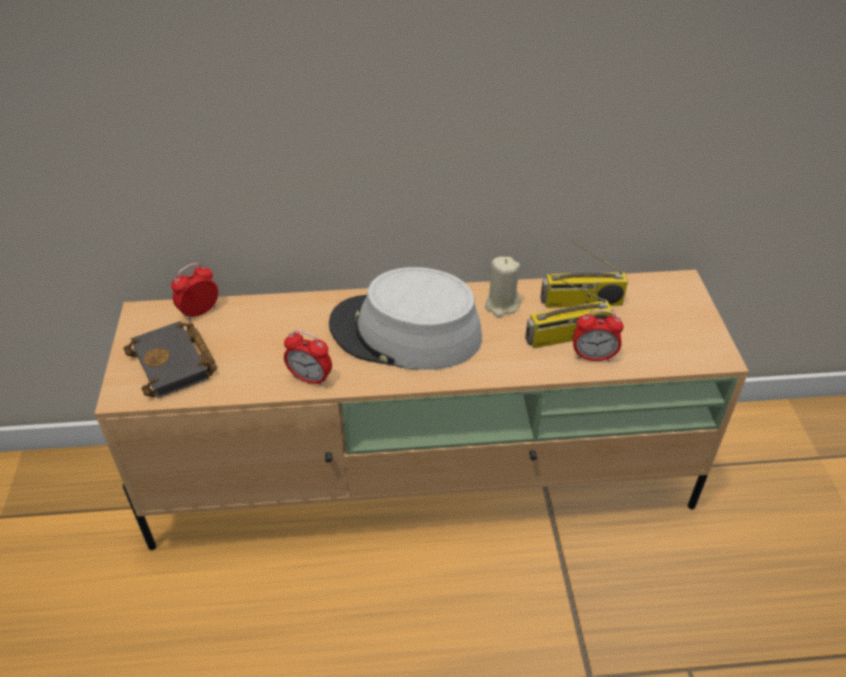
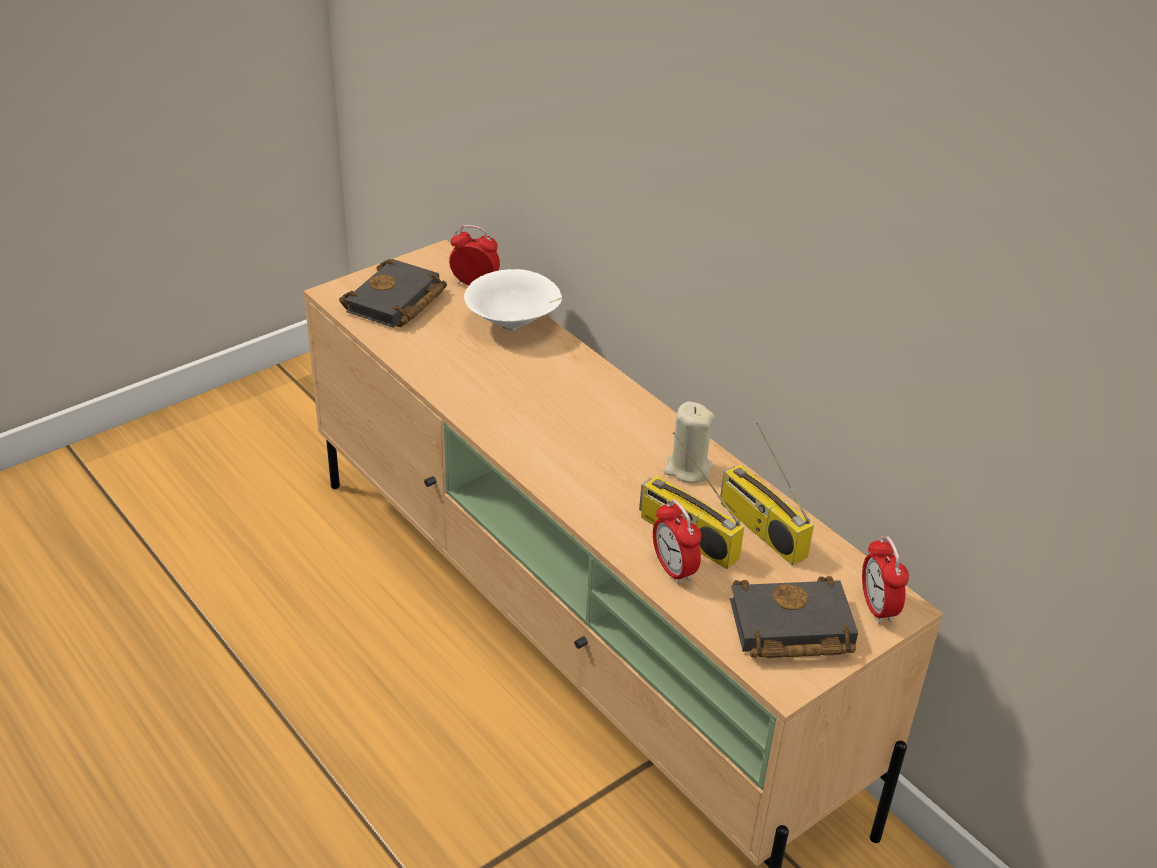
camera: 55 degrees right, 5 degrees down
(271, 313) = (514, 324): none -> white bowl
(310, 378) = (450, 385): alarm clock -> alarm clock (877, 608)
(405, 332) = (573, 418): grey hat -> none
(676, 333) = (789, 629): none -> black book

